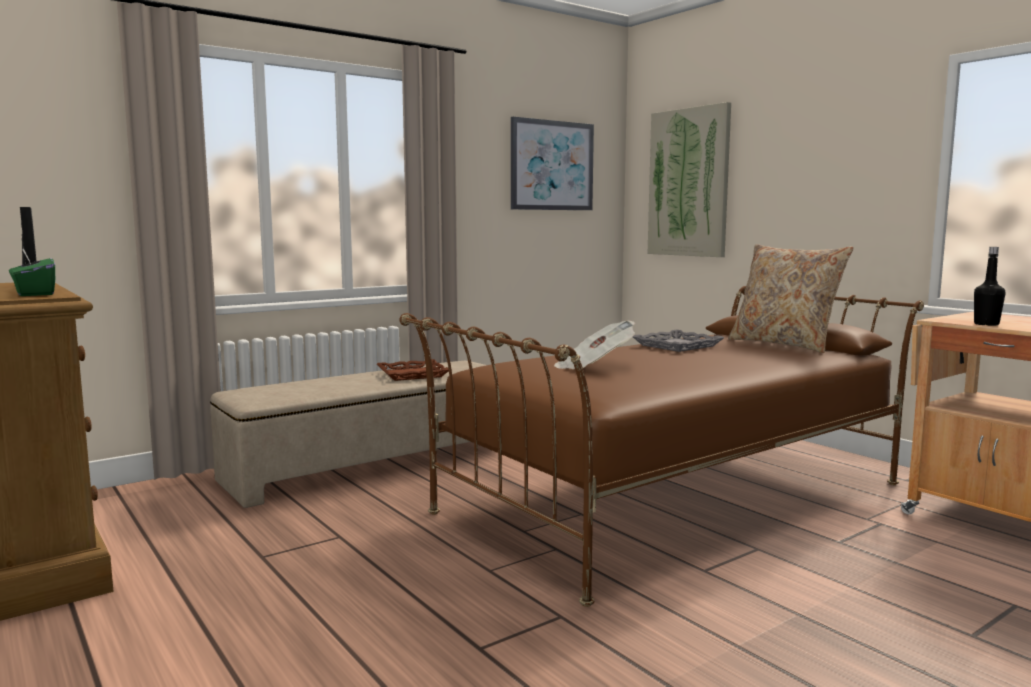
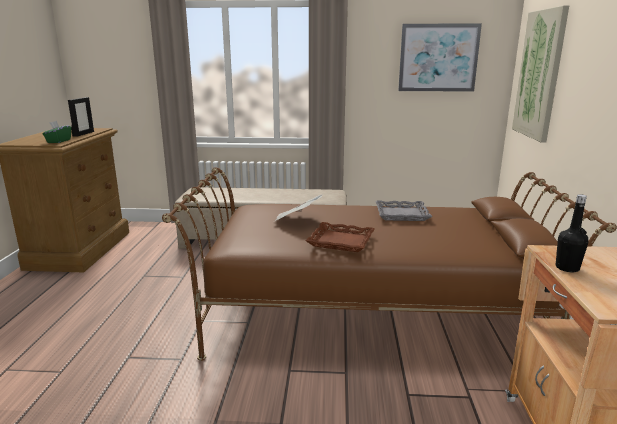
camera: 40 degrees right, 10 degrees up
(412, 374) = (287, 195): brown tray -> brown tray (341, 241)
(784, 344) = (489, 231): beige pillow -> none

